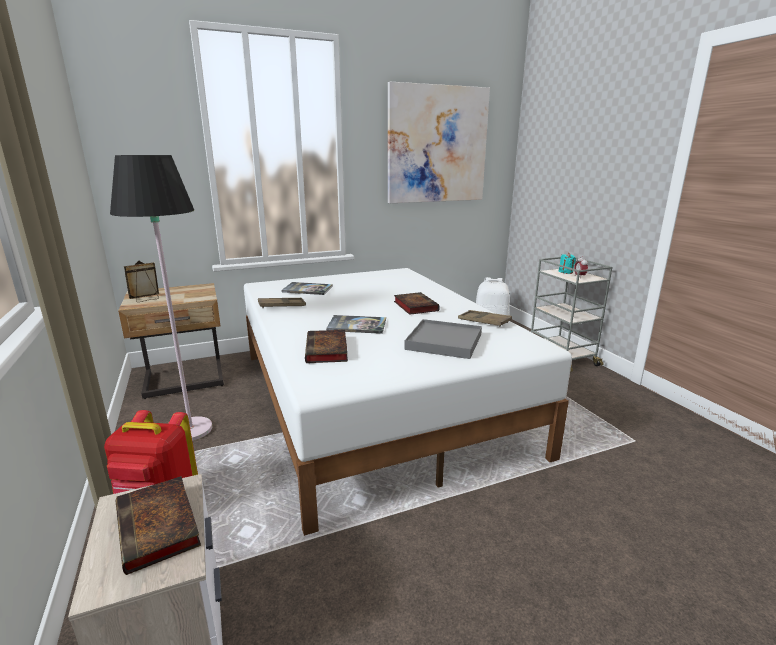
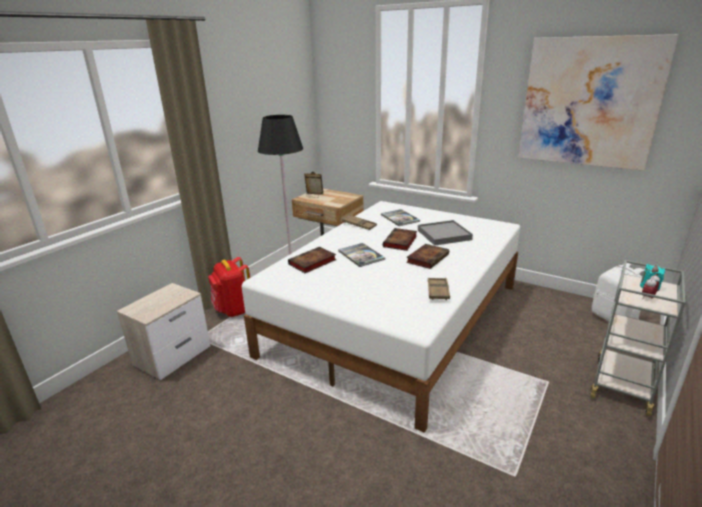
camera: 55 degrees right, 5 degrees up
(159, 528) = (163, 302): book -> book (400, 242)
(444, 342) = (374, 290): grey tray -> grey tray (444, 235)

